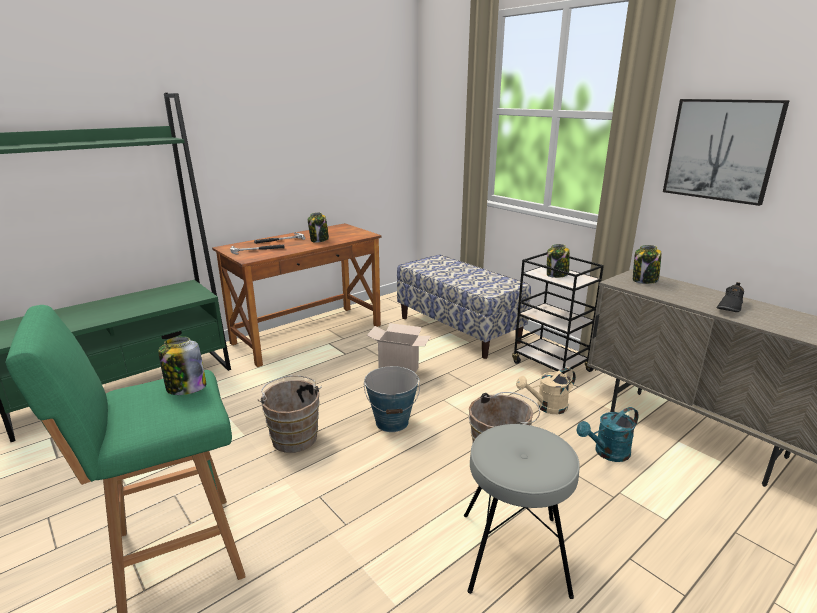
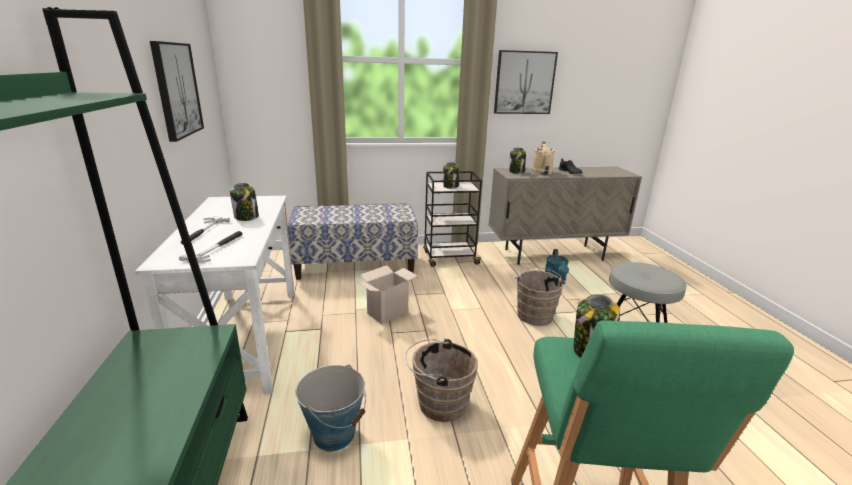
camera: 60 degrees left, 0 degrees up
(307, 334) = (244, 338): brown desk -> white desk
(325, 137) = (176, 90): none -> picture
(392, 422) = (462, 342): bucket -> bucket (334, 434)
(547, 407) = (496, 279): beige watering can -> beige watering can (542, 173)

